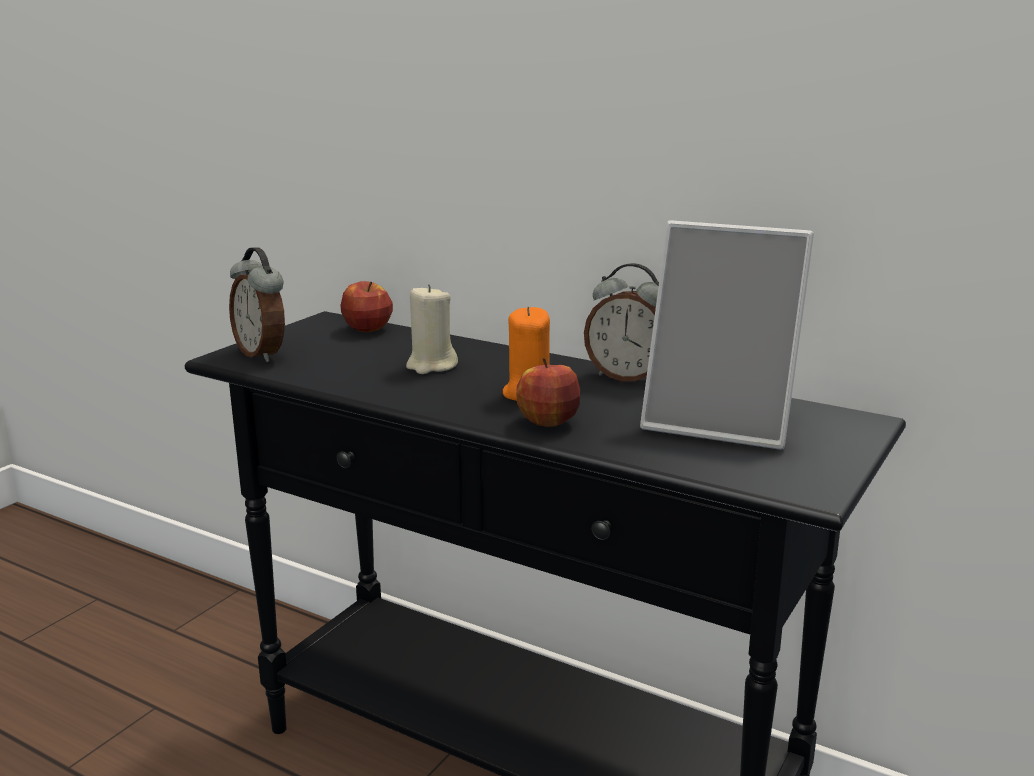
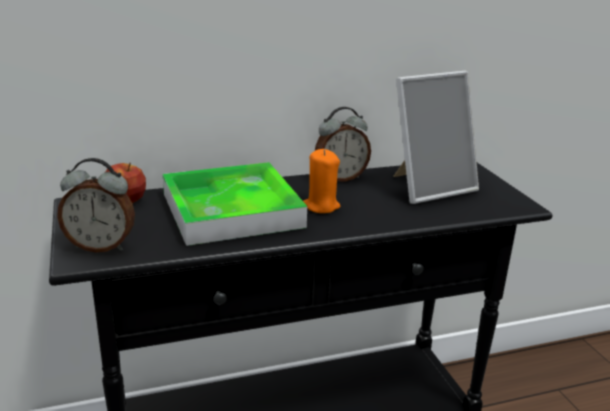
camera: 50 degrees left, 5 degrees up
(431, 366) = (232, 210): beige candle -> tray
(548, 422) = (369, 218): apple -> none

